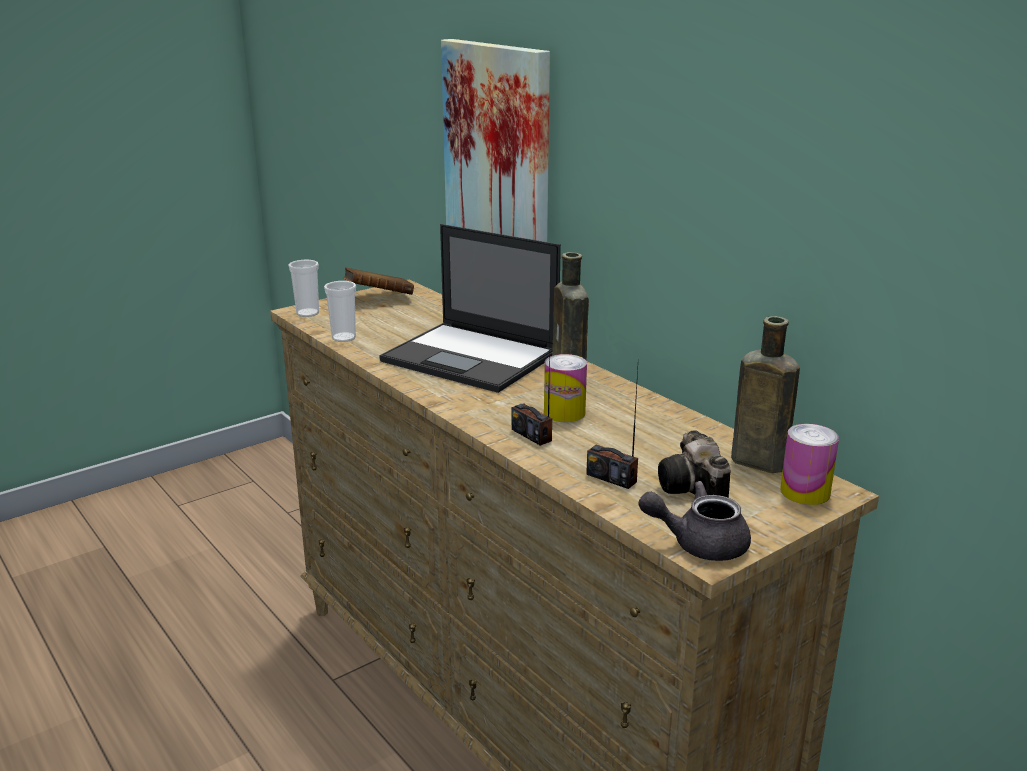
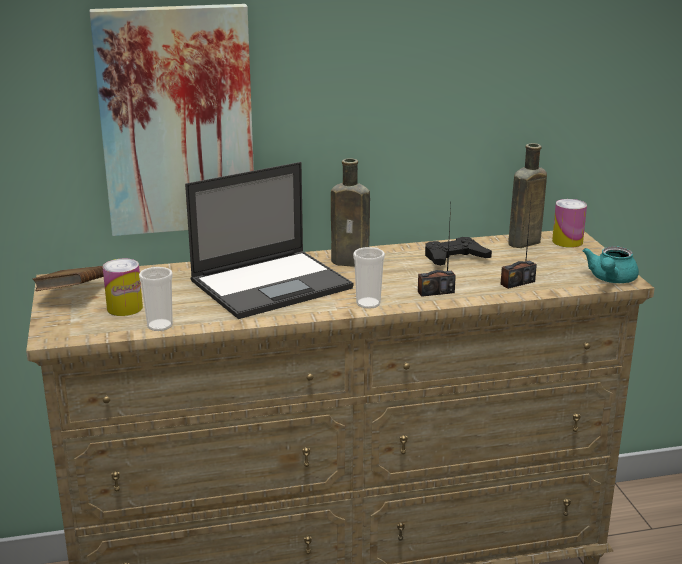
camera: 65 degrees left, 0 degrees up
(308, 313) = (66, 333): cup -> cup (368, 303)
(564, 413) = (409, 275): can -> can (125, 308)
(646, 428) = (455, 258): none -> black game controller
(694, 488) = (546, 265): camera -> none
(698, 543) = (610, 279): grey teapot -> turquoise teapot

